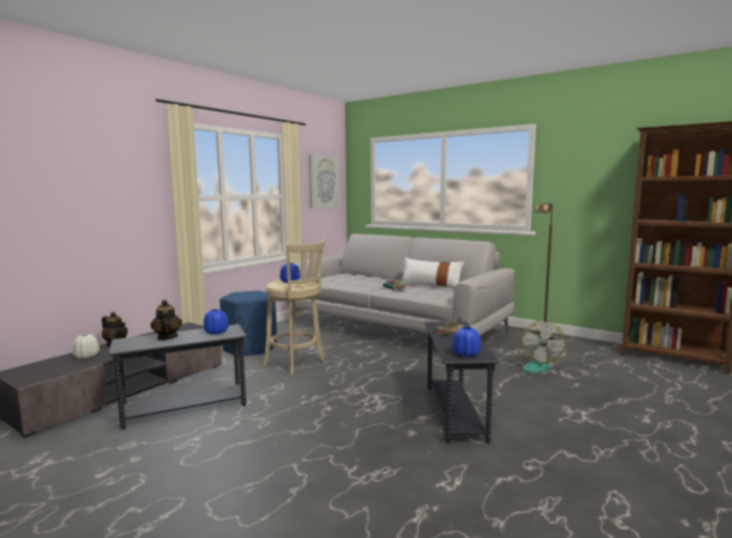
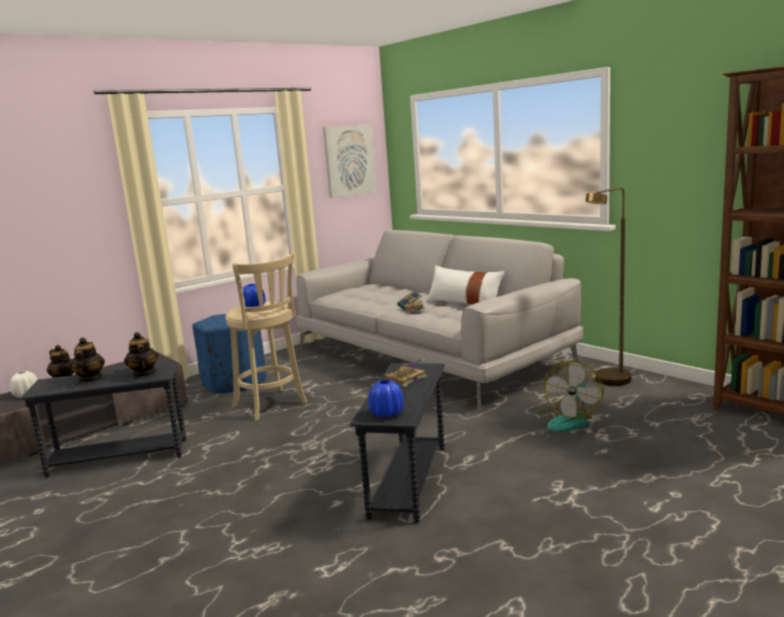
camera: 15 degrees right, 5 degrees up
(216, 332) = (143, 373): blue vase -> teapot

